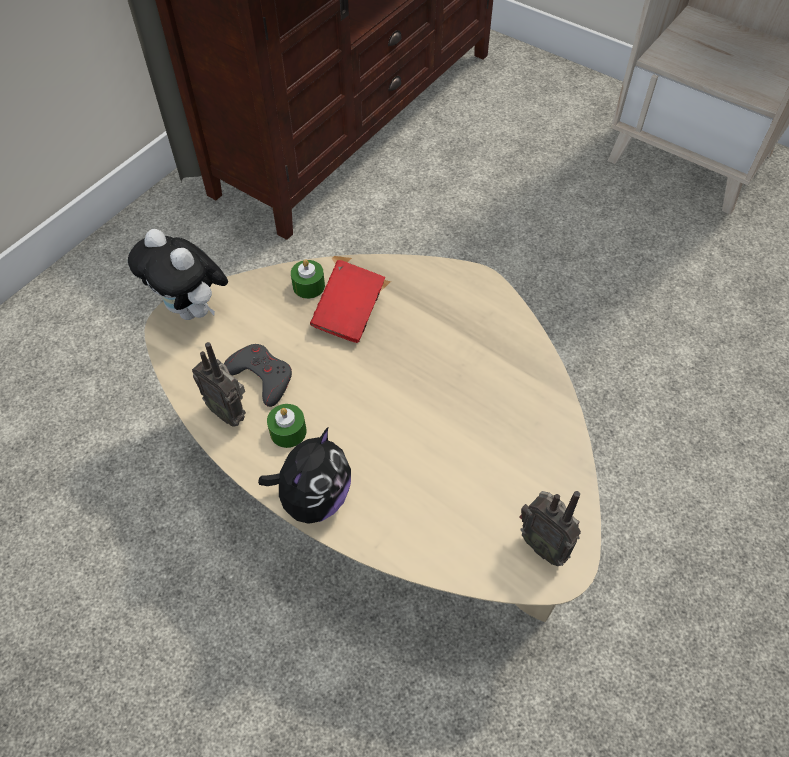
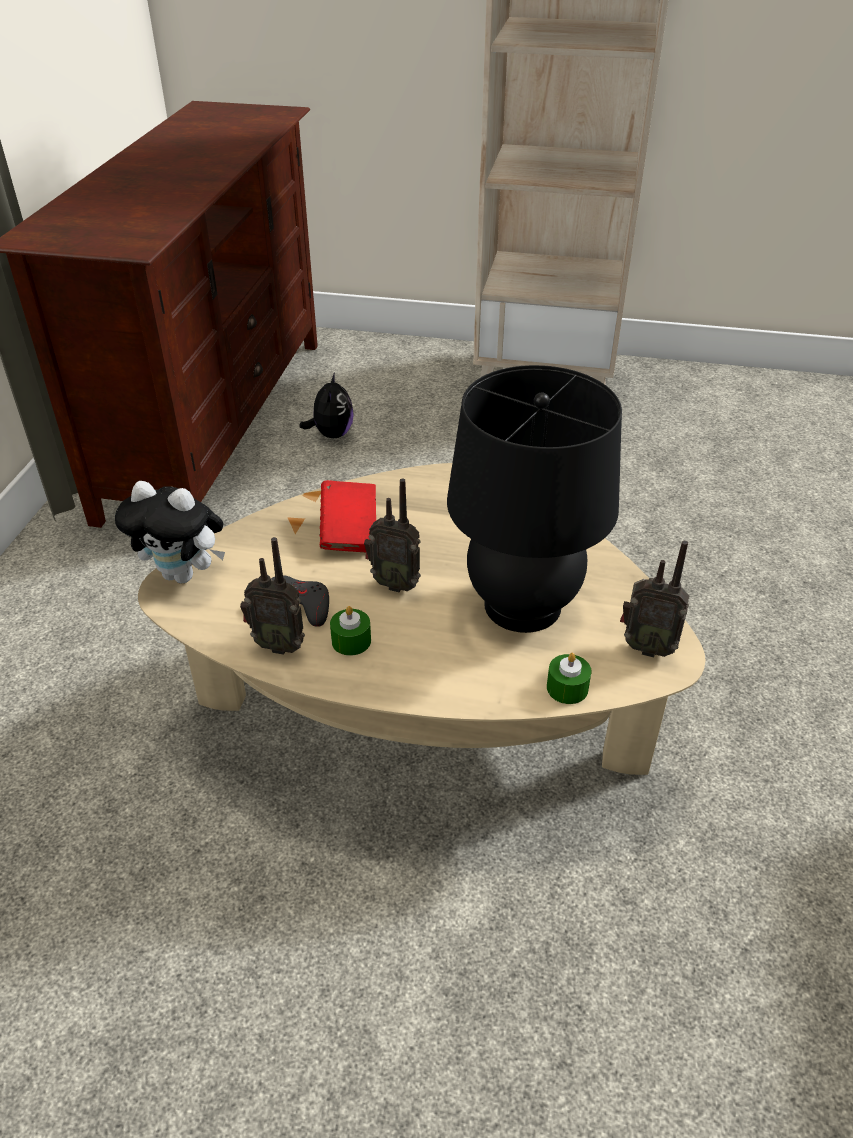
camera: 25 degrees left, 15 degrees down
(308, 286) = (294, 522): green candle -> green candle (567, 688)
(313, 497) = (412, 684): plush toy -> plush toy (331, 434)
(358, 384) = (395, 583): none -> radio
(456, 452) = (522, 605): none -> black table lamp

